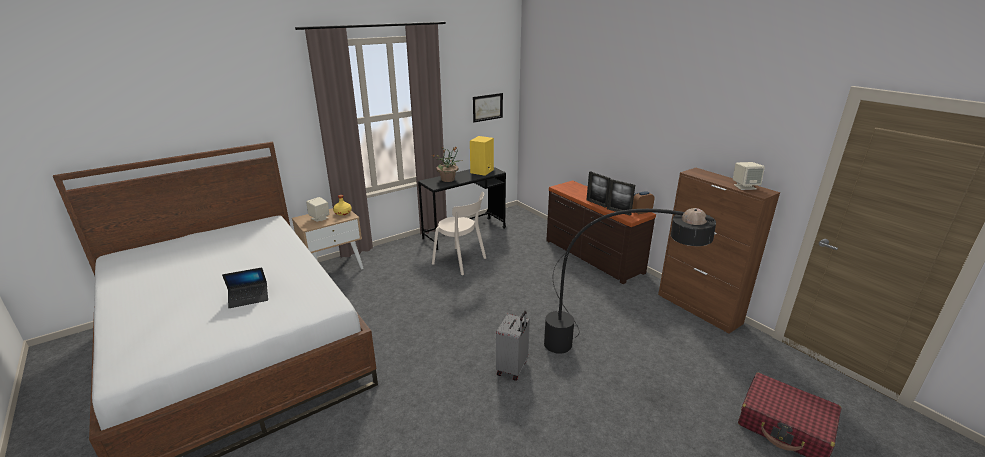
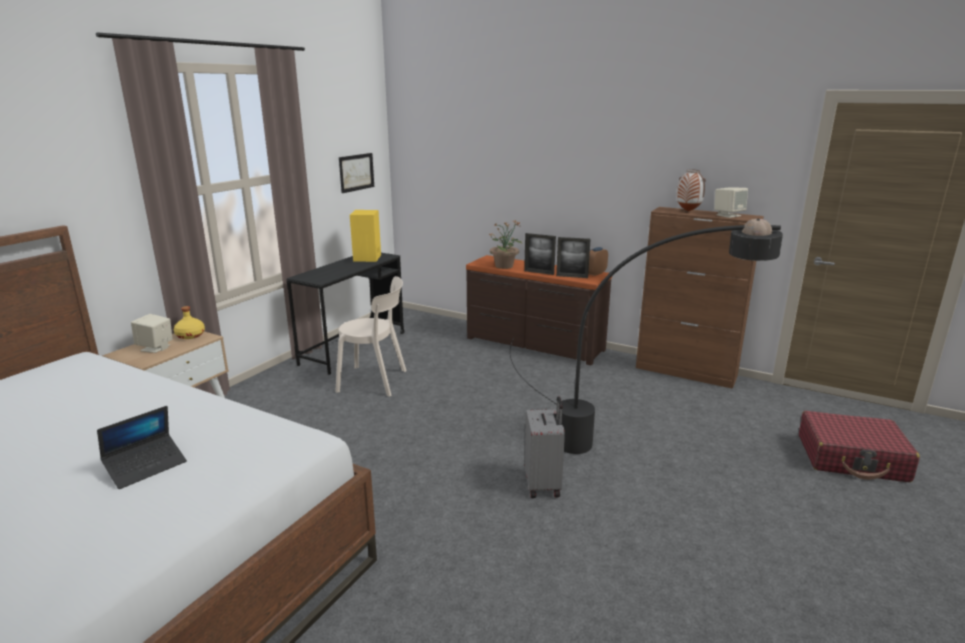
camera: 25 degrees left, 5 degrees down
(448, 179) = (330, 271): potted plant -> potted plant (504, 266)
(713, 177) = (687, 211): none -> vase

